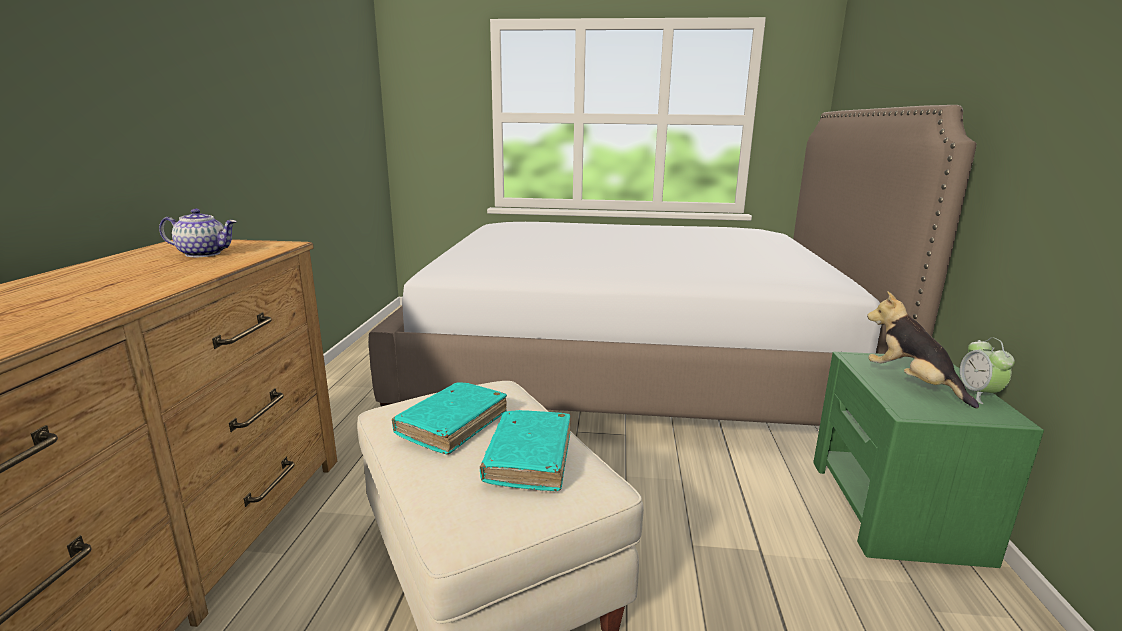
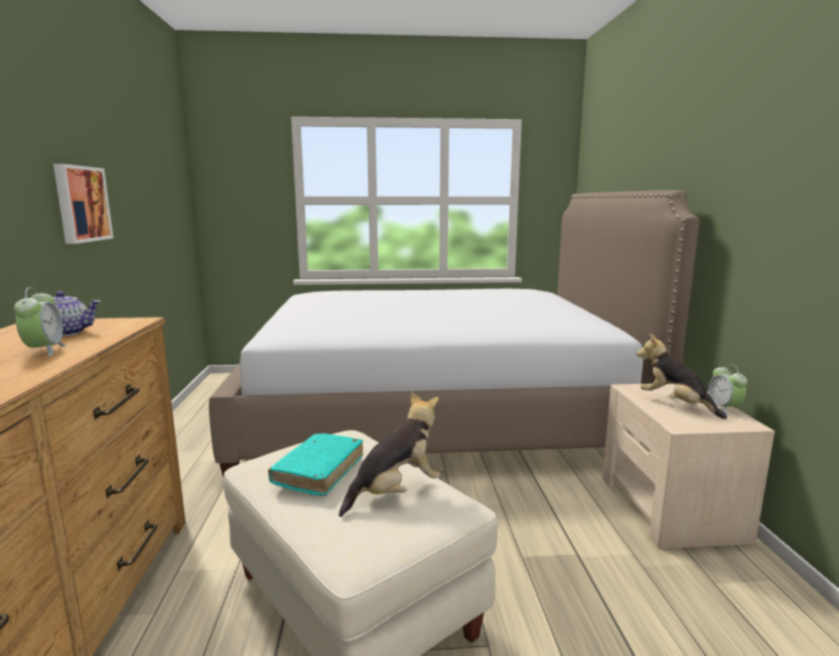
camera: 10 degrees left, 5 degrees down
(169, 272) = (45, 351): none -> alarm clock
(245, 116) = (81, 204): none -> picture
(529, 459) = (395, 492): turquoise book -> plush toy
(894, 509) = (671, 508): green nightstand -> beige nightstand

